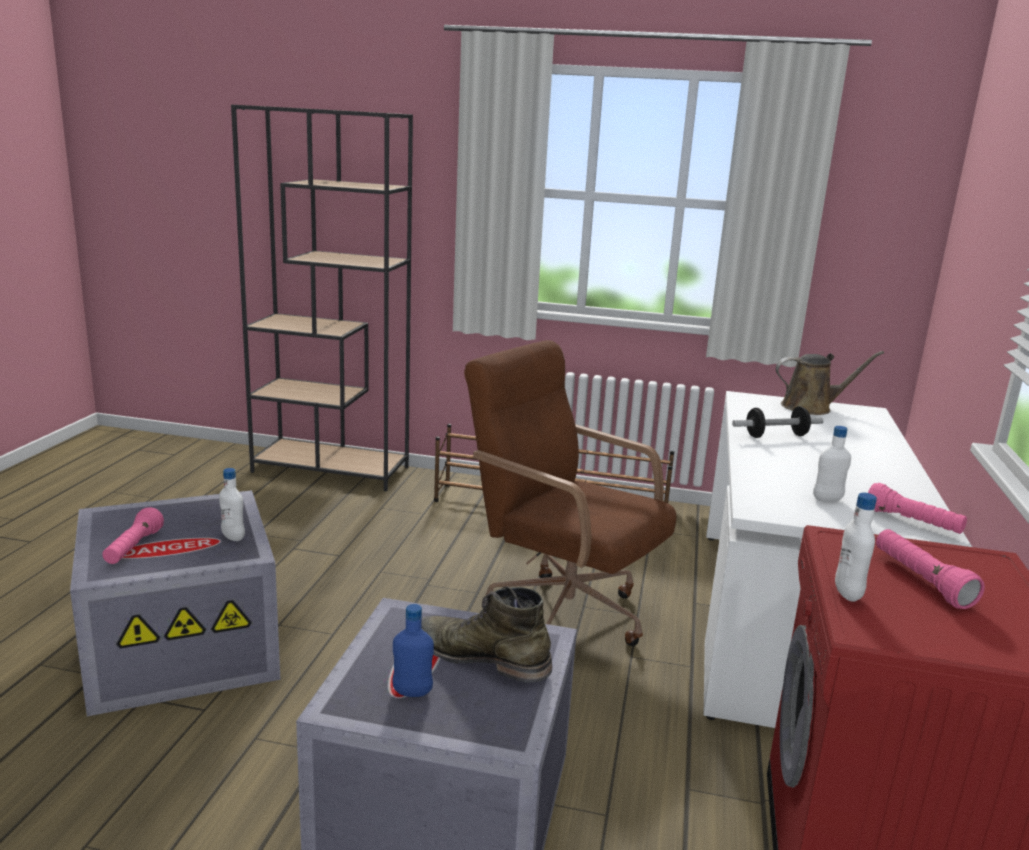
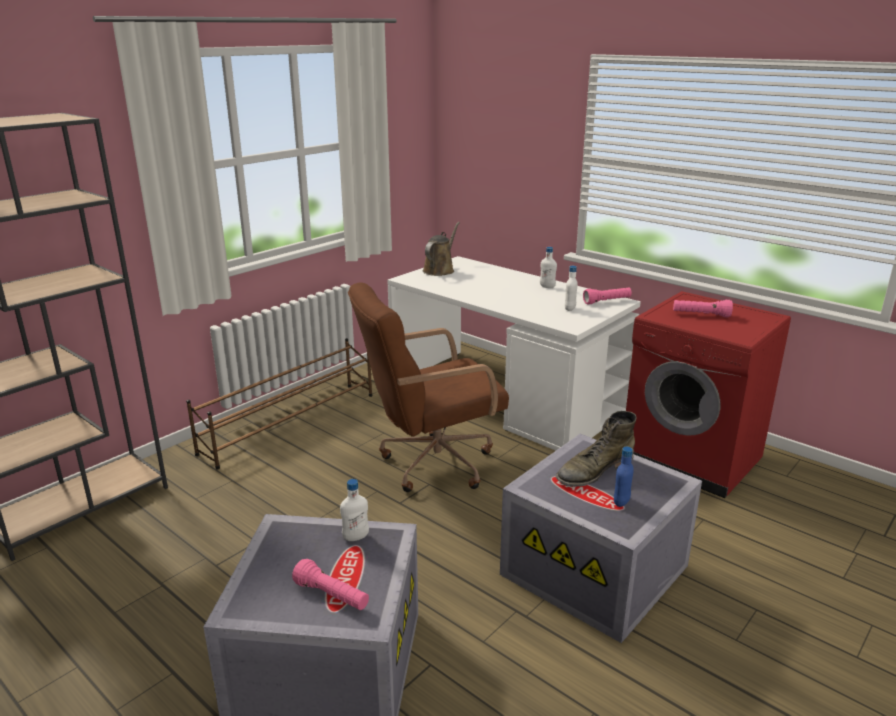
camera: 60 degrees left, 5 degrees up
(776, 436) = (475, 291): dumbbell -> none
(848, 593) = (710, 331): white bottle -> white bottle (547, 287)

